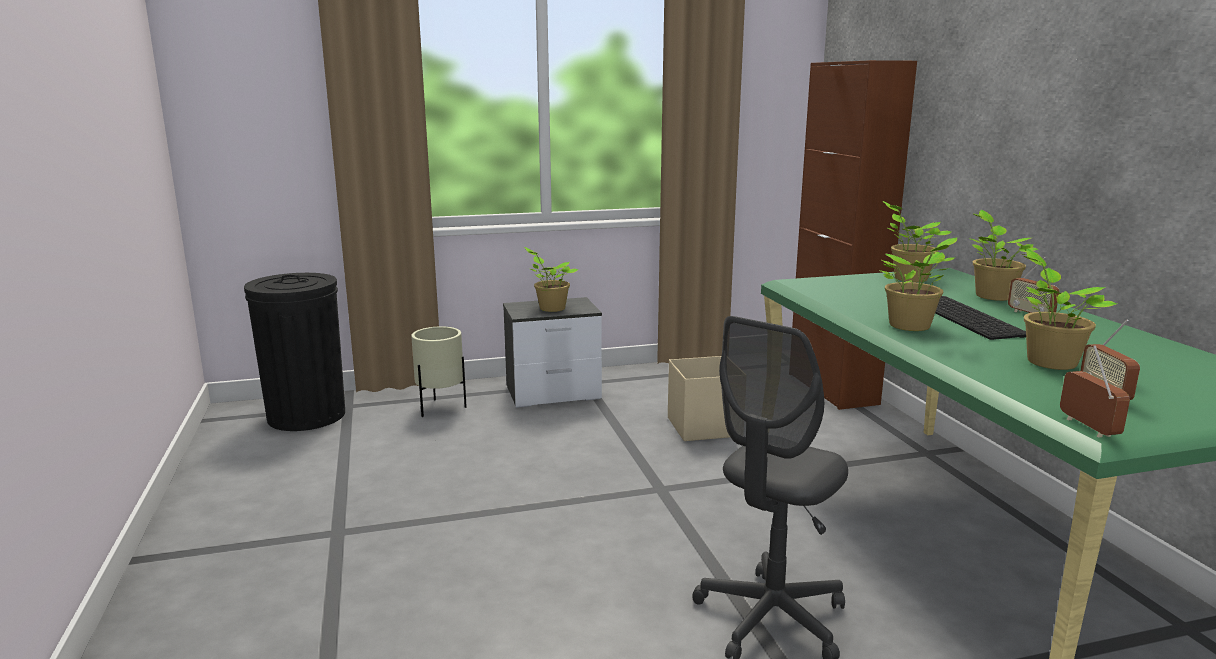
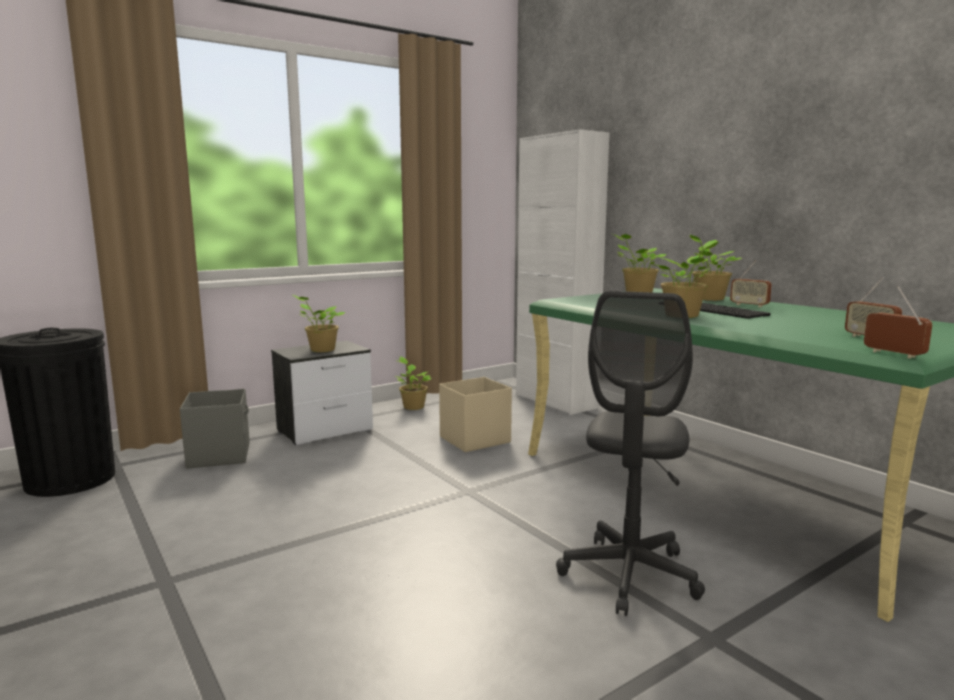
camera: 20 degrees left, 5 degrees down
(441, 408) = (220, 455): beige planter -> grey storage box
(832, 388) = (555, 401): brown cabinet -> white cabinet
(1048, 361) = (804, 326): potted plant -> potted plant (412, 407)

